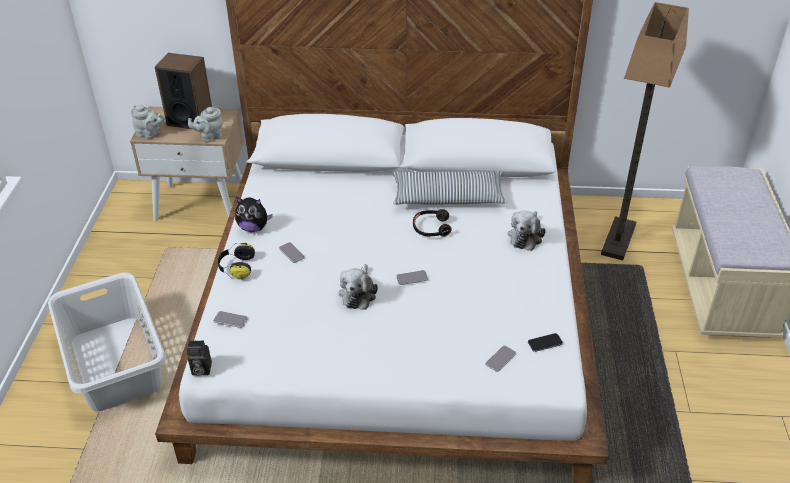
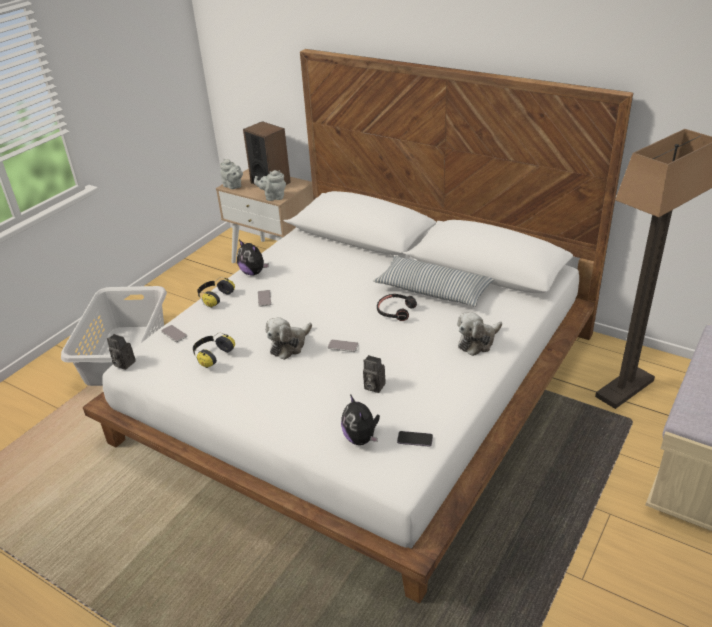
camera: 30 degrees right, 5 degrees down
(293, 329) = (212, 355): none -> headphones
(470, 308) = (373, 386): none -> camera
(500, 359) = (361, 438): phone -> plush toy

